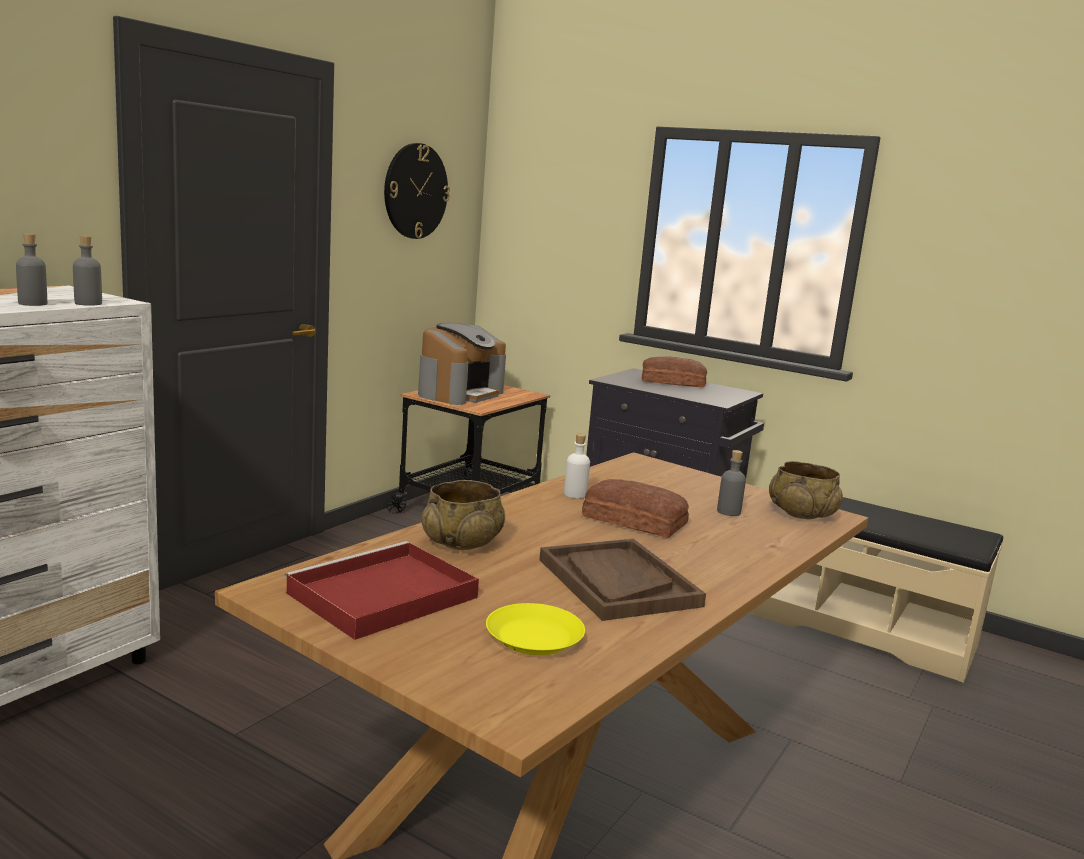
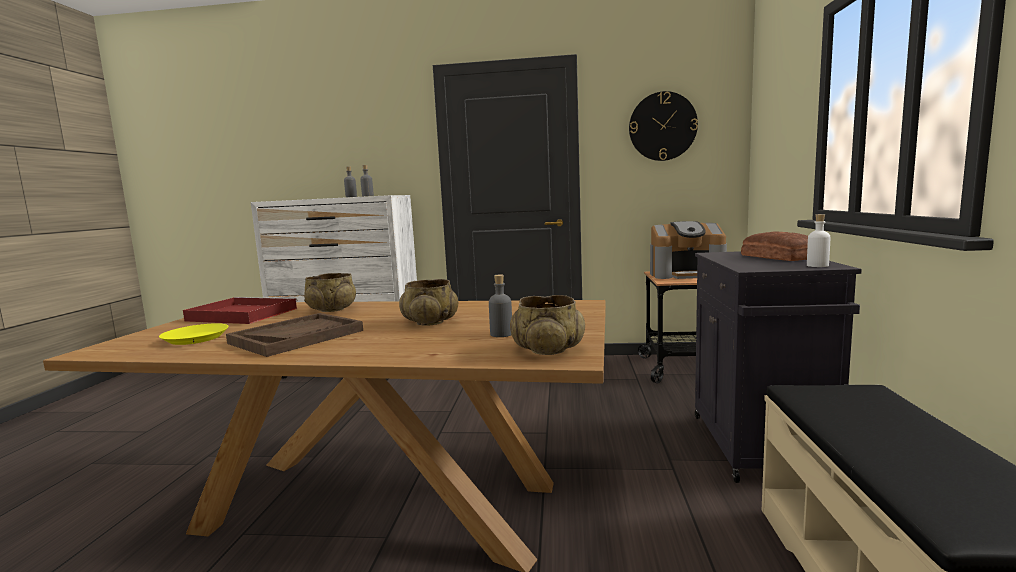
camera: 65 degrees right, 5 degrees down
(575, 494) = (462, 307): white bottle -> white bottle (817, 265)
(633, 520) = (430, 322): bread -> beige bowl

